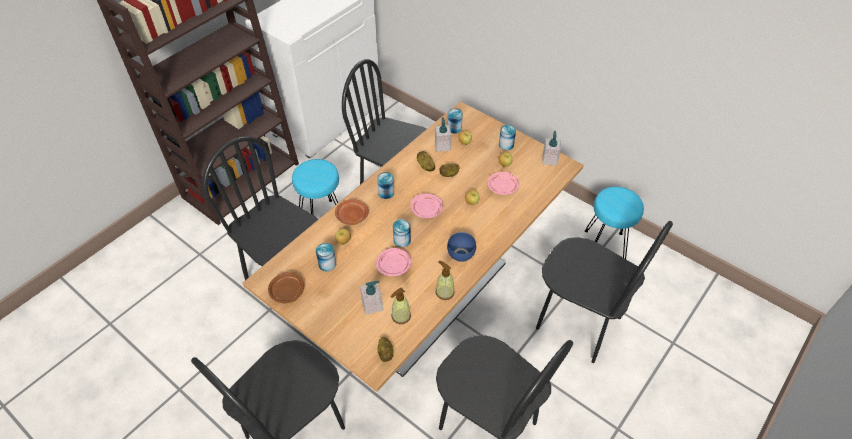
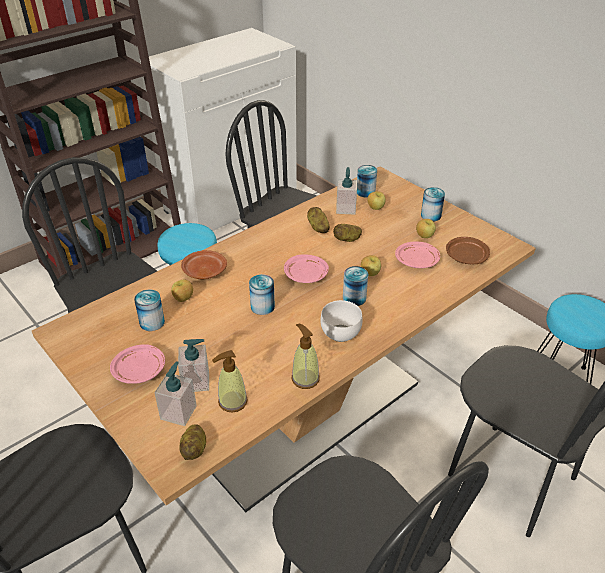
camera: 10 degrees right, 10 degrees down
(287, 291) = (85, 348): brown plate -> brown plate (466, 256)
(386, 192) = (257, 250): can -> can (354, 298)
(394, 266) = (242, 336): pink plate -> pink plate (140, 370)
(461, 254) = (341, 333): blue bowl -> white bowl
(549, 159) = (488, 237): soap dispenser -> soap dispenser (178, 412)

